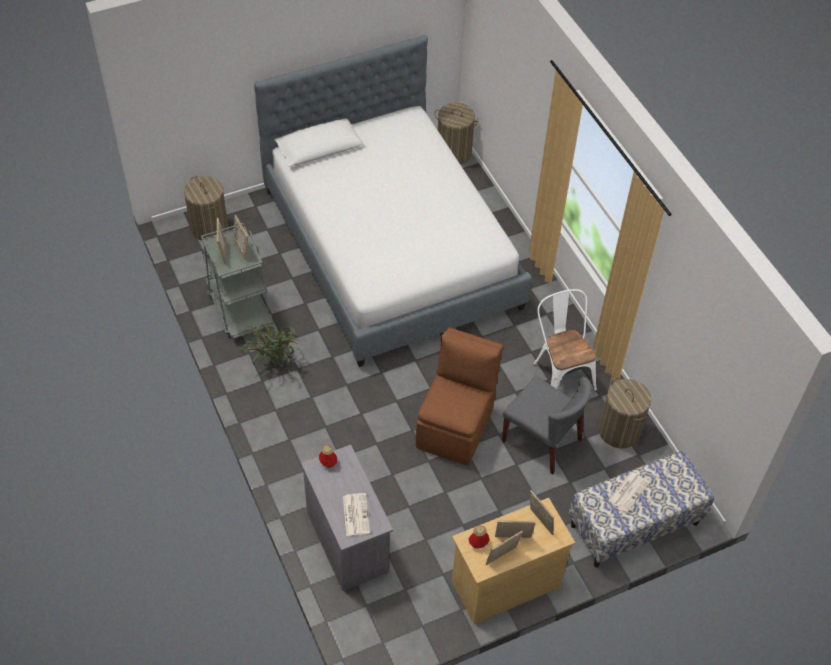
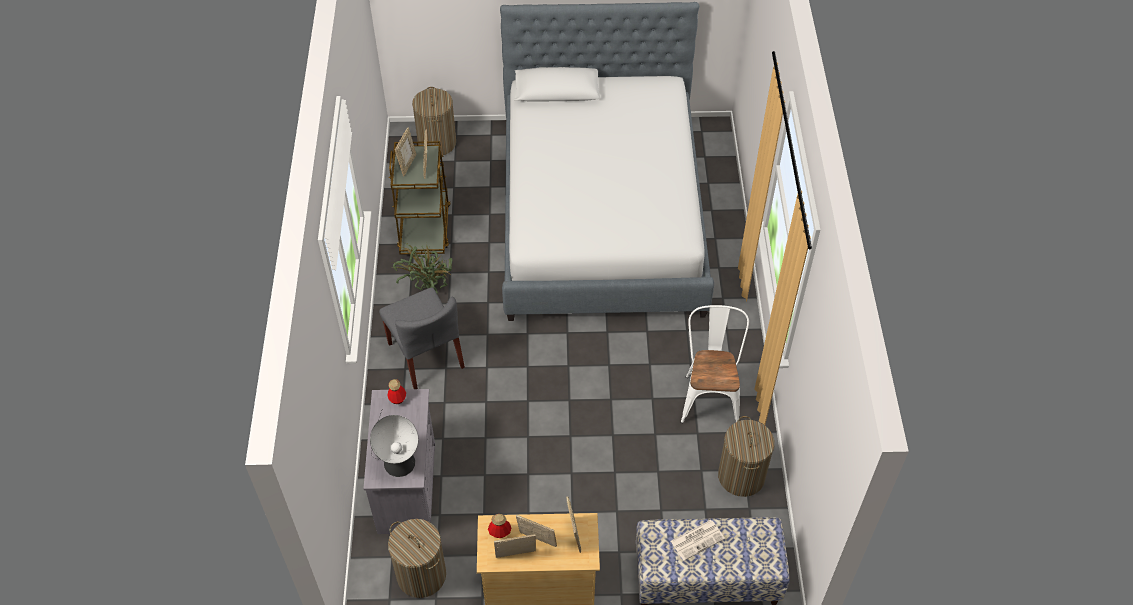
camera: 25 degrees right, 0 degrees up
(239, 308) = (424, 228): grey cart -> brown cart
(355, 514) = (396, 459): newspaper -> table lamp
(453, 153) = (714, 139): laundry basket -> laundry basket (421, 575)
(455, 427) = (573, 412): brown chair -> none
(542, 440) = (654, 457): grey chair -> grey chair (426, 356)

